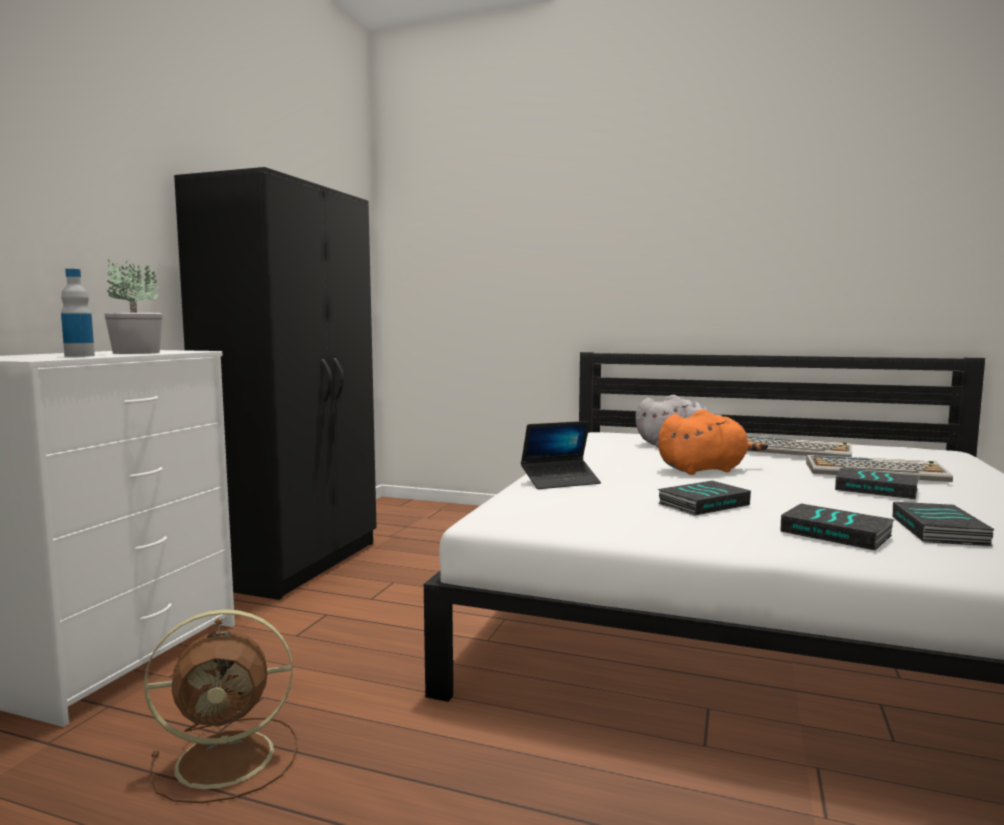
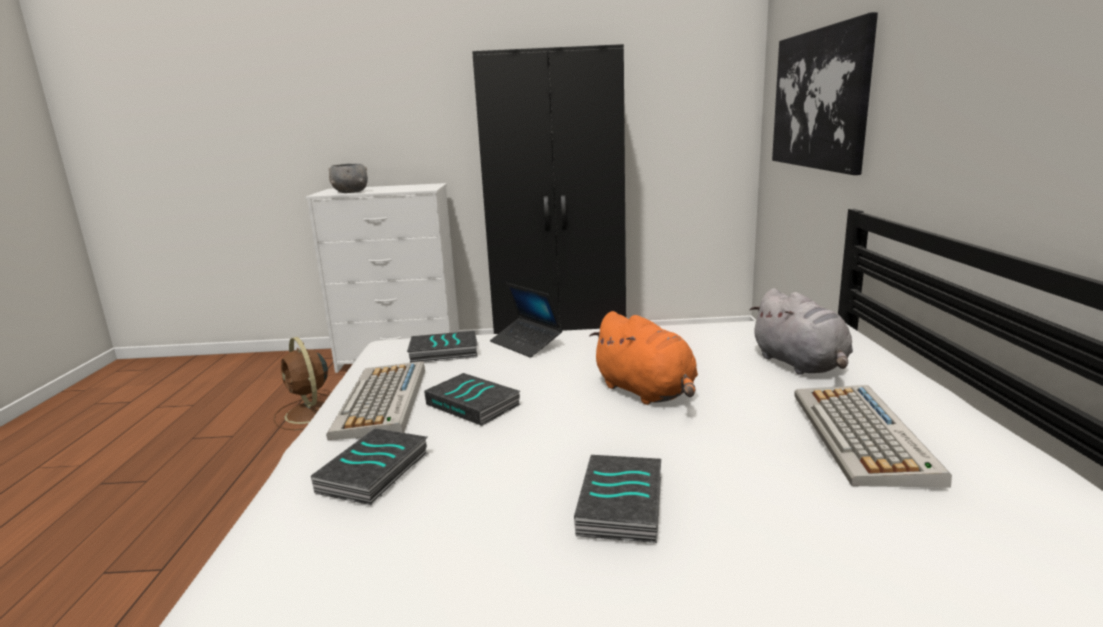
camera: 70 degrees right, 10 degrees up
(79, 356) = (350, 192): bottle -> grey bowl
(136, 353) = (391, 189): potted plant -> none
(496, 276) = (819, 99): none -> picture
(875, 471) = (760, 507): keyboard -> keyboard (382, 402)
(941, 531) = (405, 545): book -> book (443, 353)

